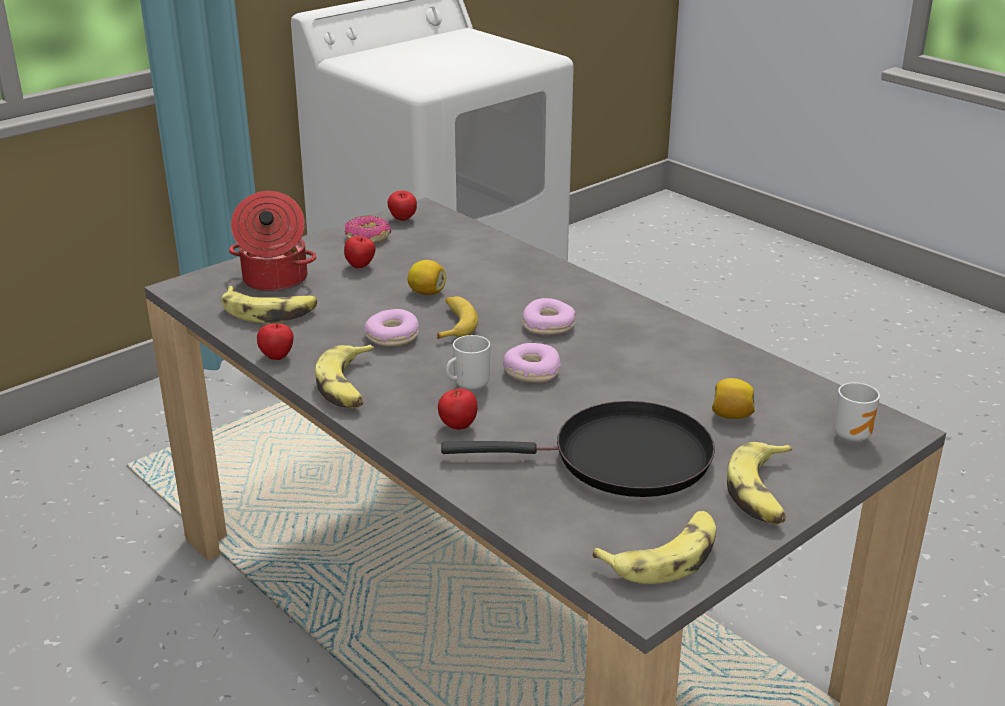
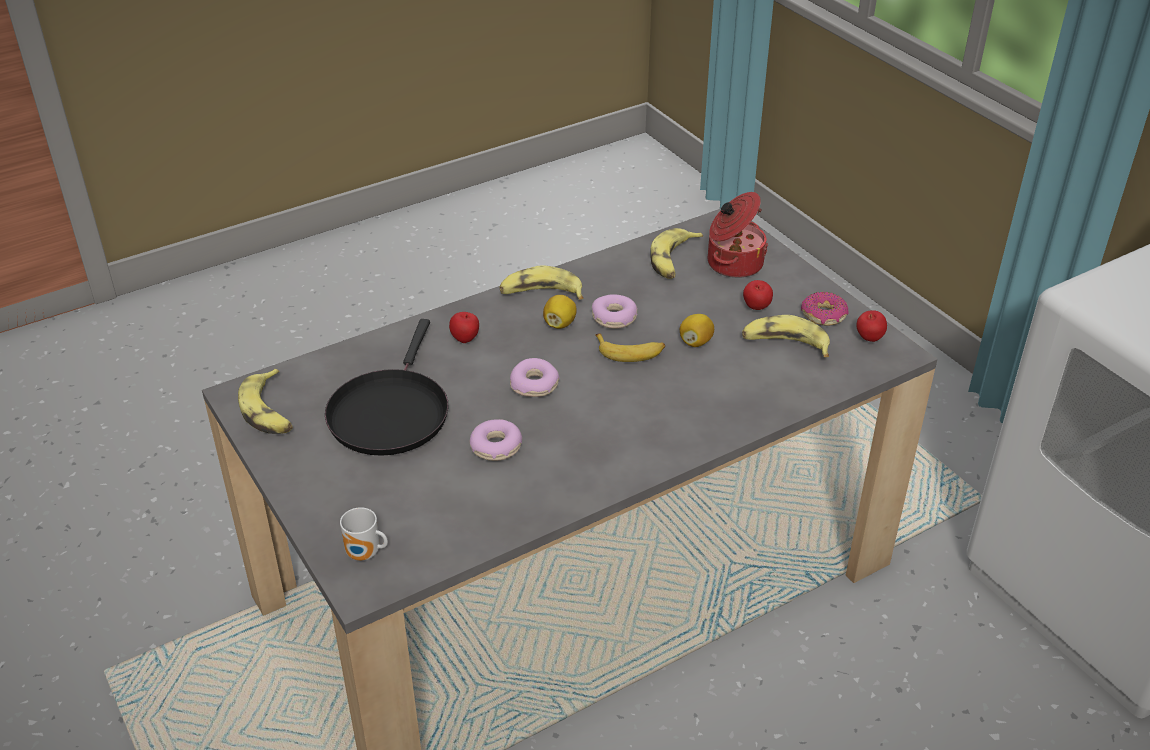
camera: 100 degrees right, 10 degrees up
(277, 357) = (595, 264): apple -> none
(468, 386) = (522, 350): mug -> none
(549, 326) = (614, 406): donut -> donut (496, 447)
(731, 415) = (425, 487): lemon -> lemon (559, 323)
(763, 493) = (313, 477): banana -> banana (785, 344)

